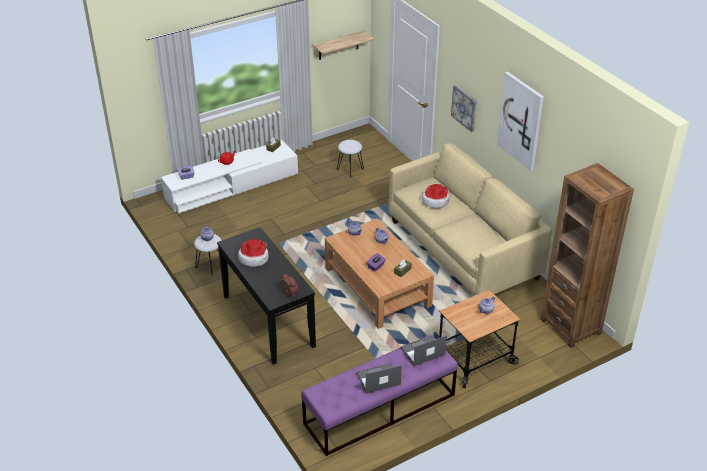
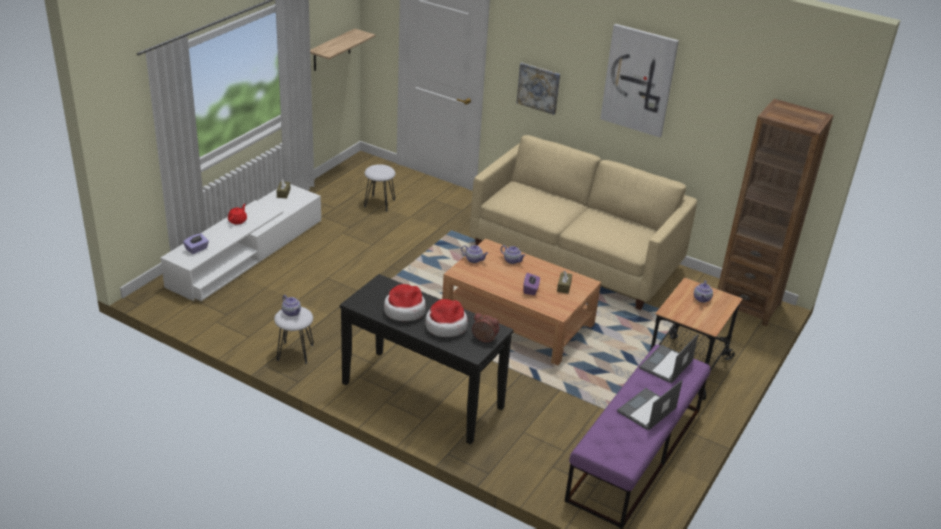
camera: 30 degrees left, 5 degrees down
(435, 201) = (540, 204): hat -> hat (445, 326)

